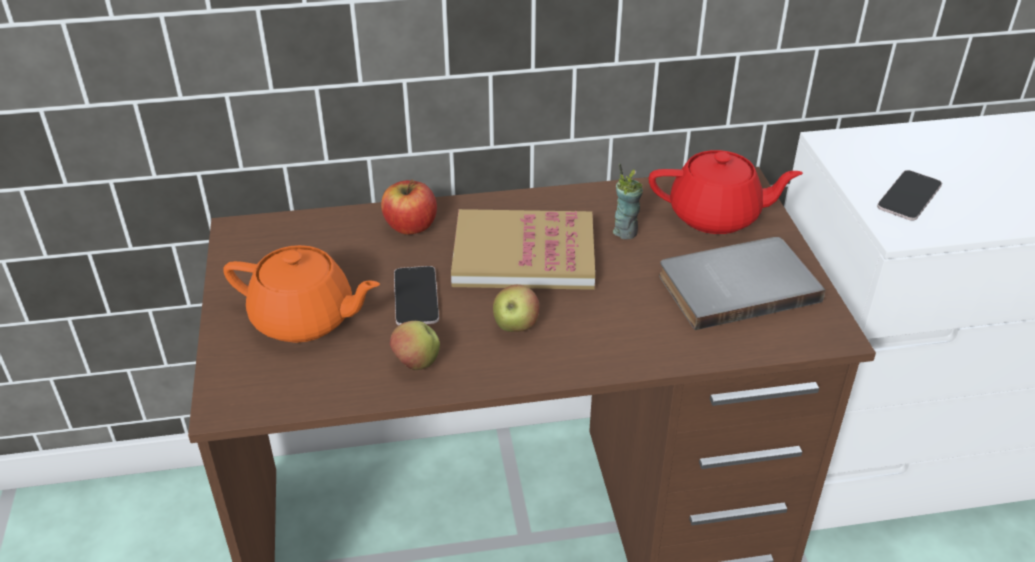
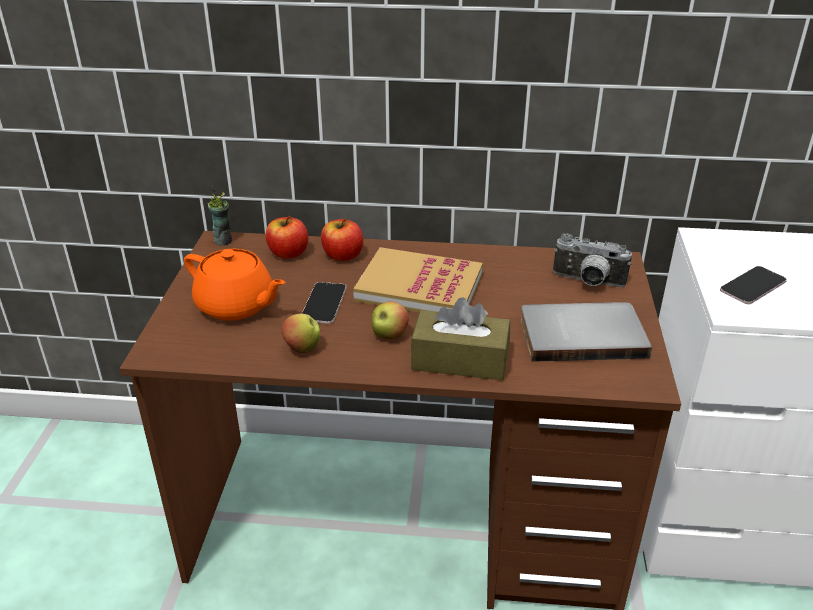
camera: 15 degrees right, 5 degrees down
(339, 234) = (288, 253): none -> apple
(612, 344) = (460, 360): none -> brown tissue box
(625, 232) = (507, 283): cup -> cup (223, 241)
(716, 216) = (587, 282): red teapot -> camera

